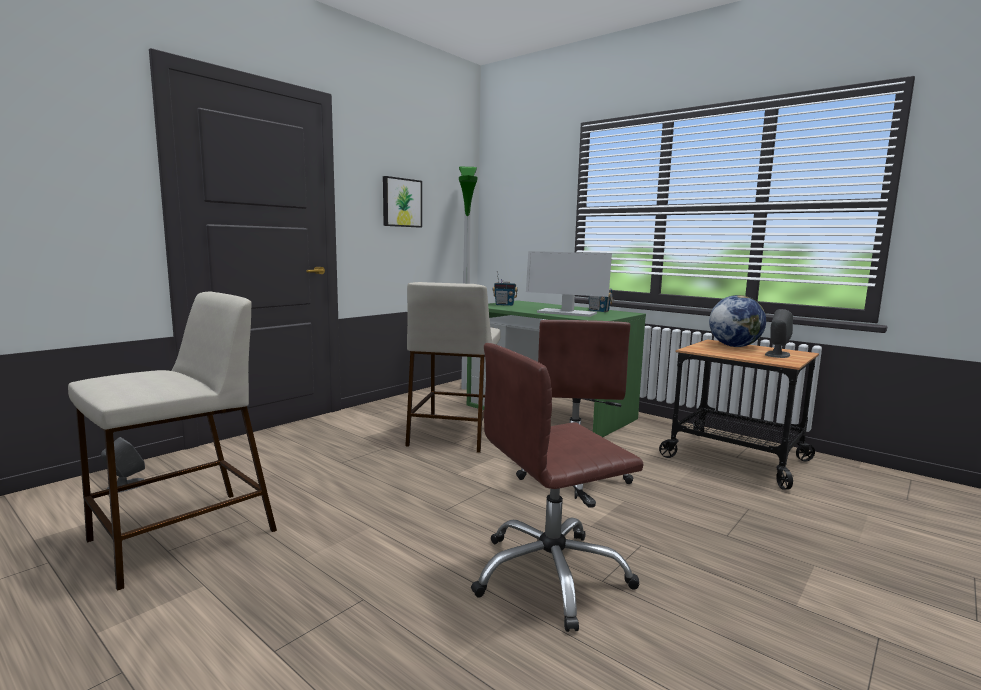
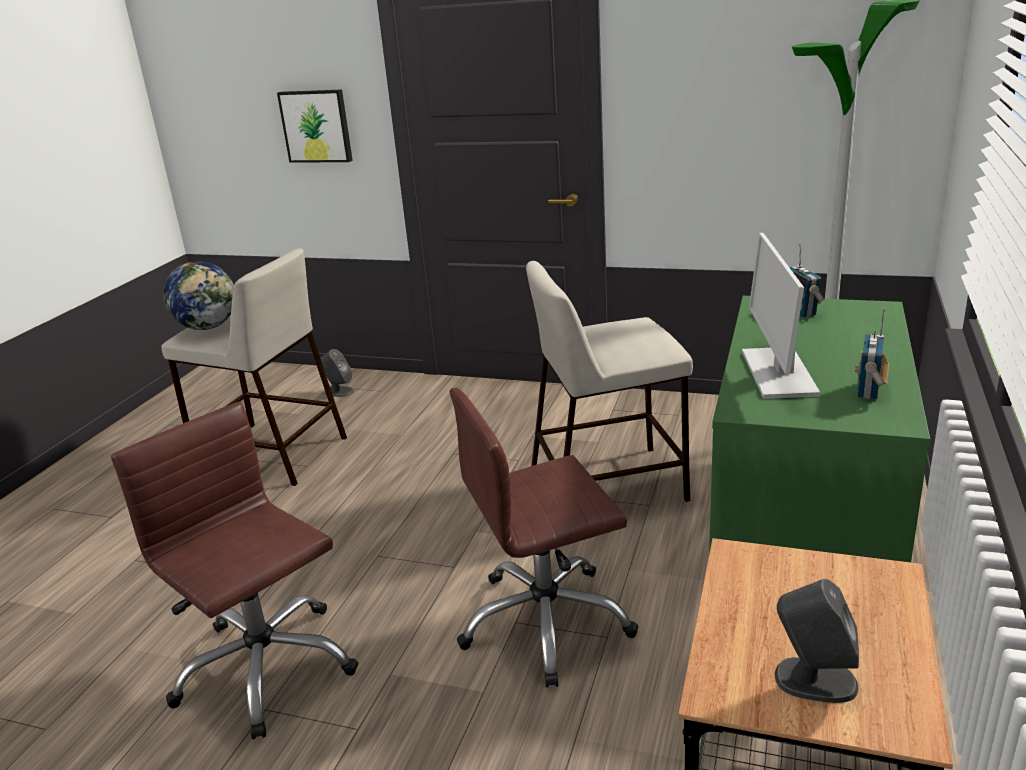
camera: 70 degrees right, 15 degrees up
(401, 202) = (733, 88): picture -> picture (316, 126)
(734, 346) = (860, 609): globe -> globe (208, 327)

